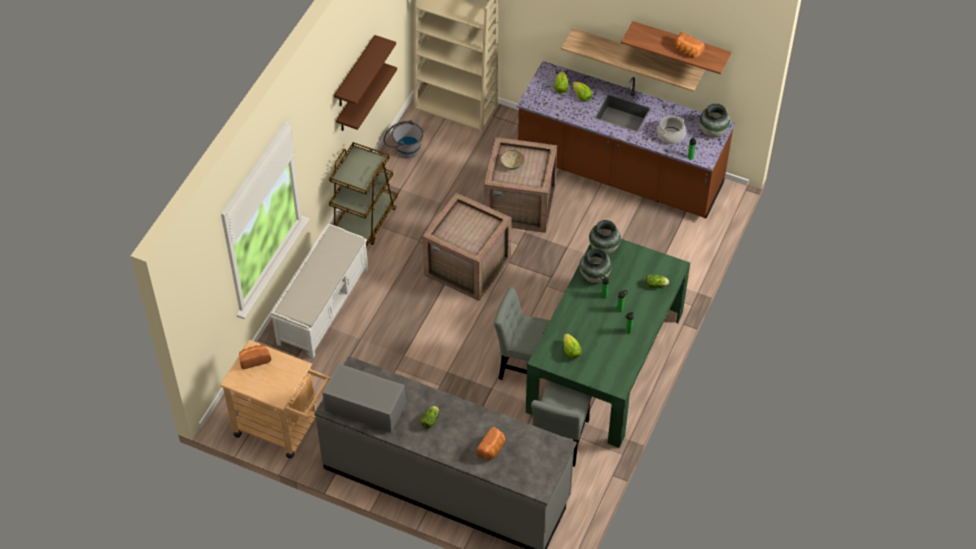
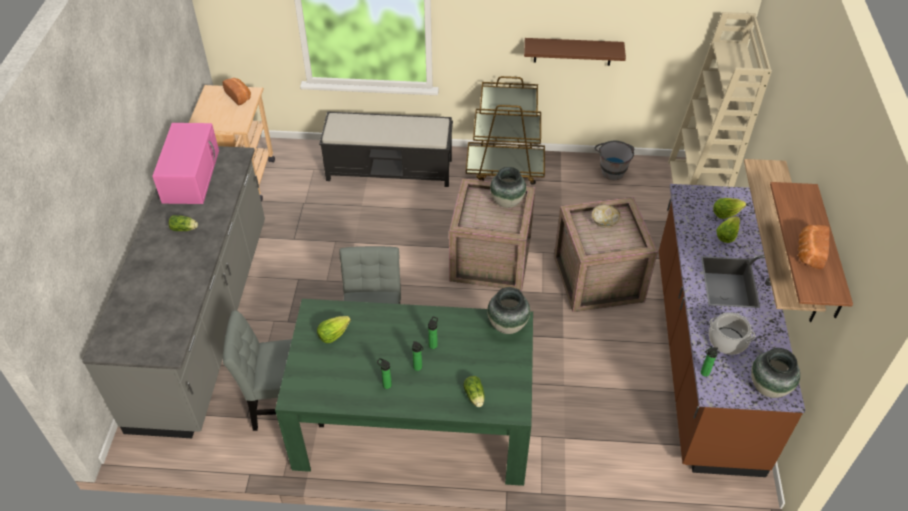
camera: 70 degrees right, 5 degrees down
(323, 305) = (390, 169): white bench -> black bench
(355, 73) = (578, 18): brown shelf -> none
(364, 406) = (191, 175): grey microwave -> pink microwave
(492, 449) = (154, 290): bread -> none
(594, 276) = (458, 328): vase -> vase (507, 202)

